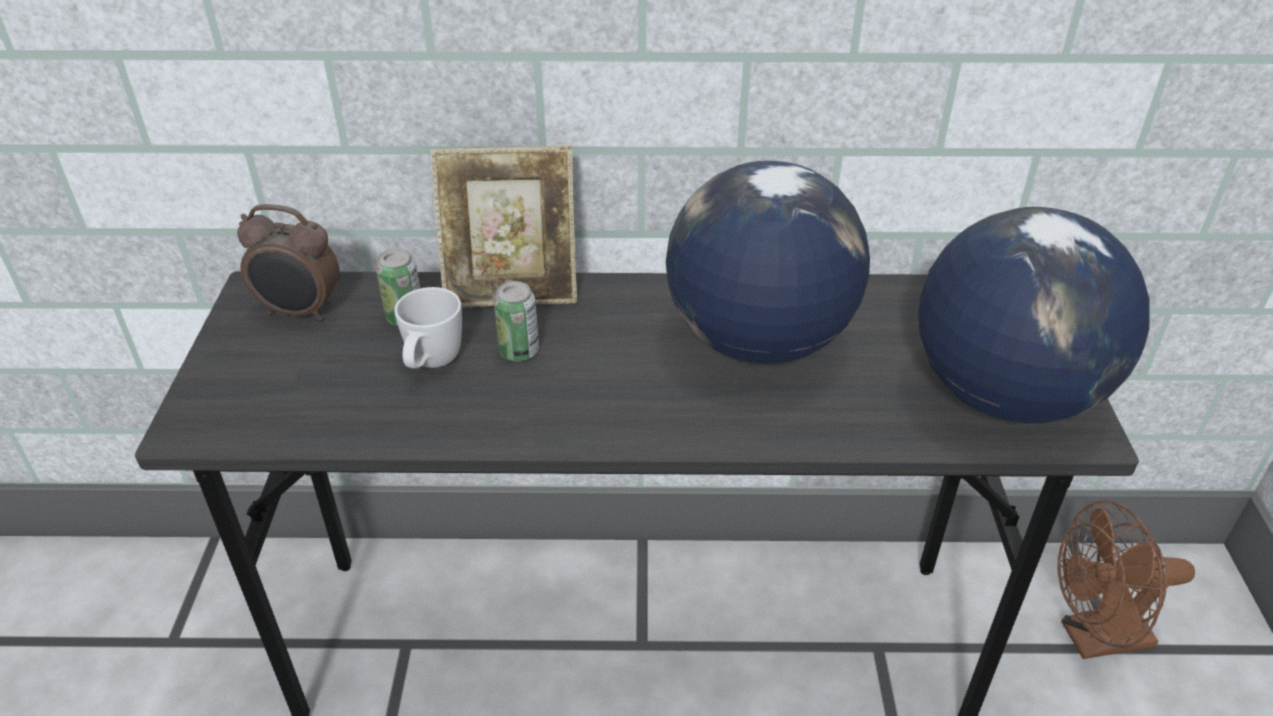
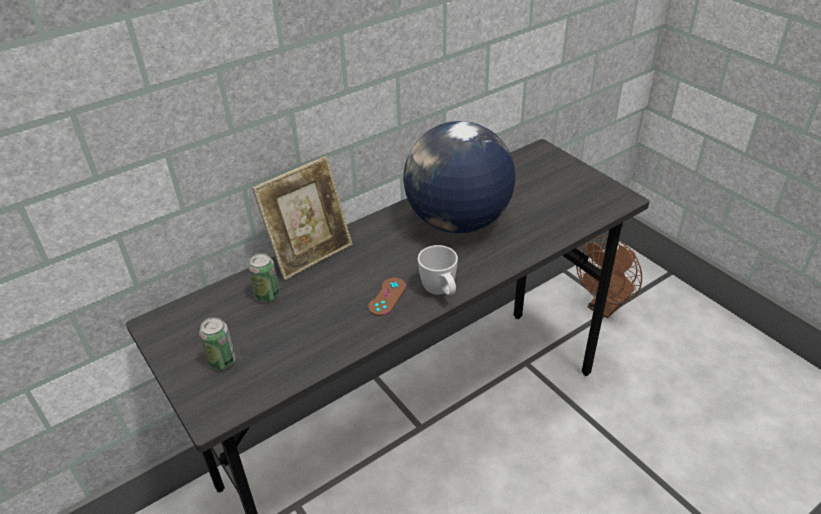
camera: 35 degrees left, 0 degrees up
(300, 312) = (201, 322): alarm clock -> none
(431, 365) = (312, 311): white mug -> white mug (441, 292)
(519, 351) = (350, 282): can -> can (222, 361)
(542, 396) = (387, 297): none -> brown game controller
(1003, 394) = (578, 197): globe -> none

